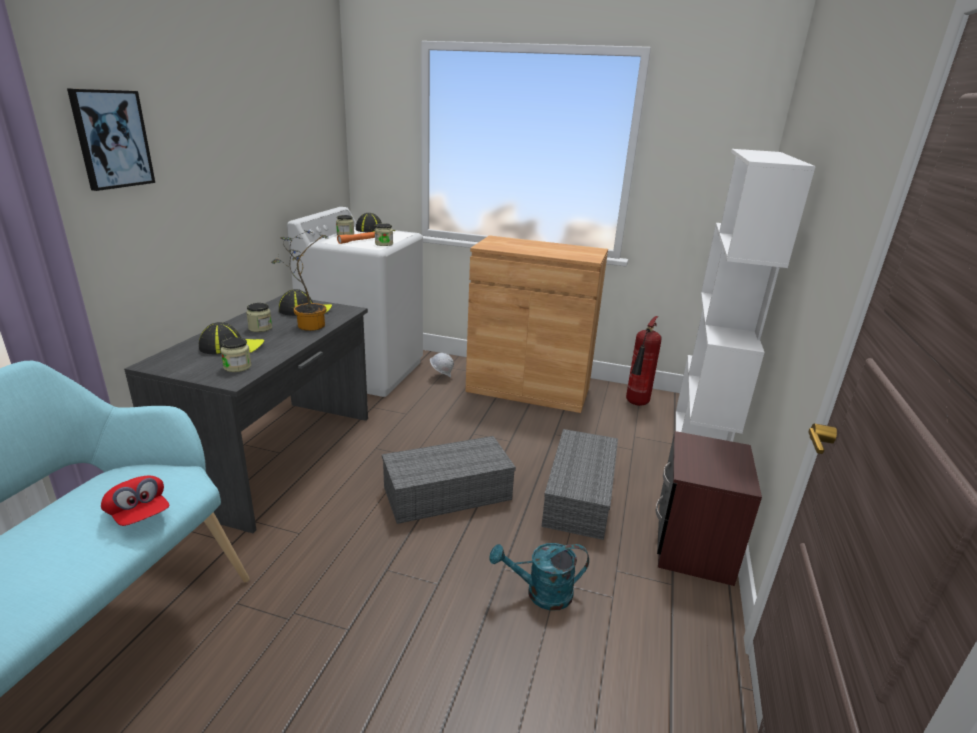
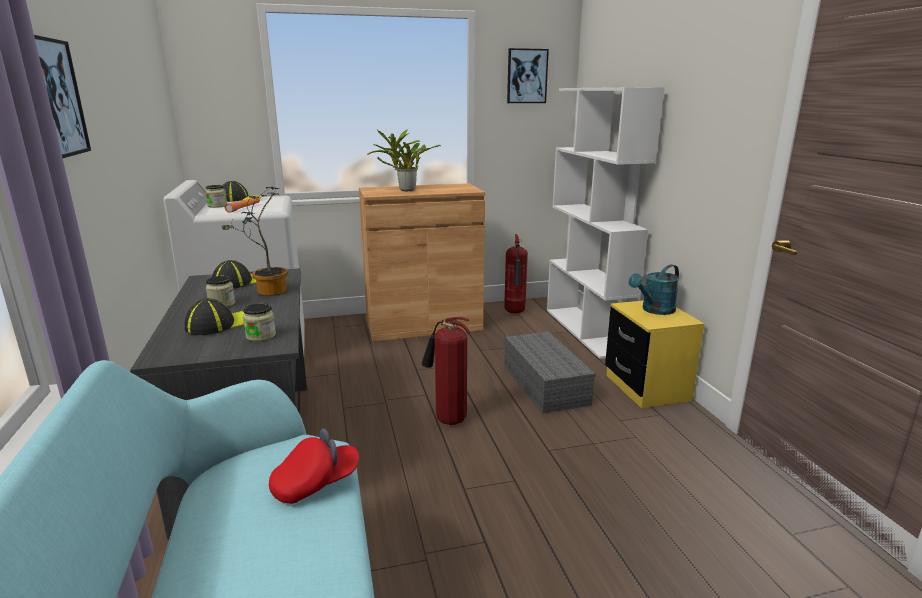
camera: 30 degrees left, 5 degrees down
(139, 514) = (316, 484): red cap -> red cap turned 45 degrees counterclockwise
(384, 244) = (274, 207): jar -> none
(441, 376) = (336, 336): white hard hat -> none
(446, 494) = (447, 419): grey storage box -> fire extinguisher
(523, 246) = (404, 190): none -> potted plant
(541, 594) = (591, 454): turquoise watering can -> turquoise watering can (654, 310)
(693, 546) = (646, 388): brown nightstand -> yellow nightstand
(708, 129) = (526, 76): none -> picture

